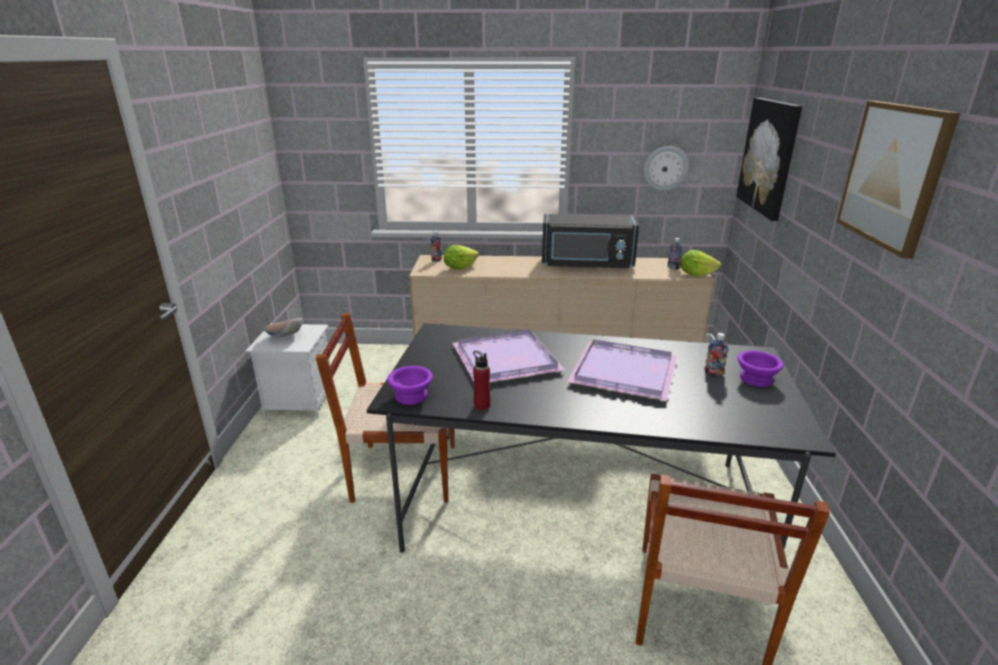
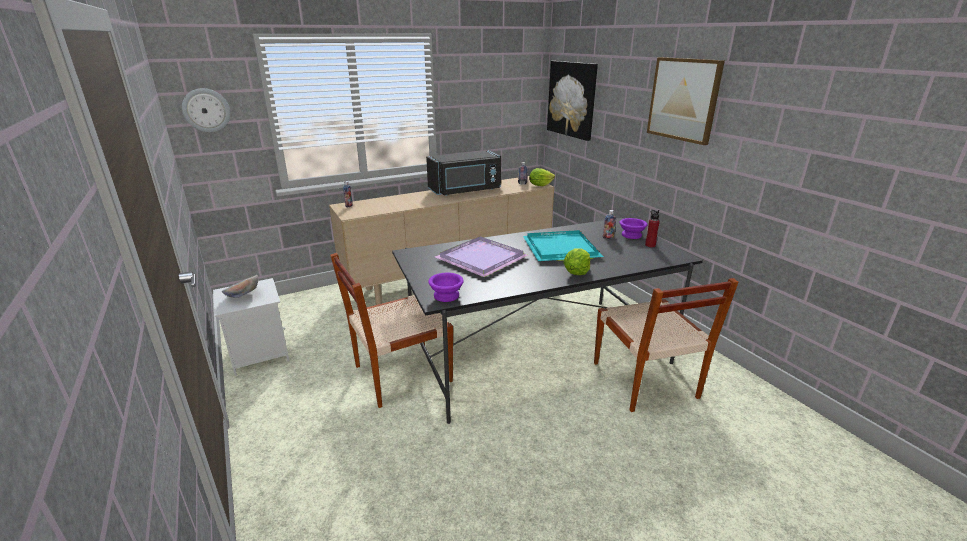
camera: 30 degrees left, 0 degrees up
(459, 268) = (375, 208): lettuce -> lettuce (576, 272)
(482, 405) = (500, 288): red bottle -> red bottle (650, 245)
(622, 371) = (559, 248): purple tray -> turquoise tray
(665, 168) = (499, 114): wall clock -> wall clock (206, 110)

